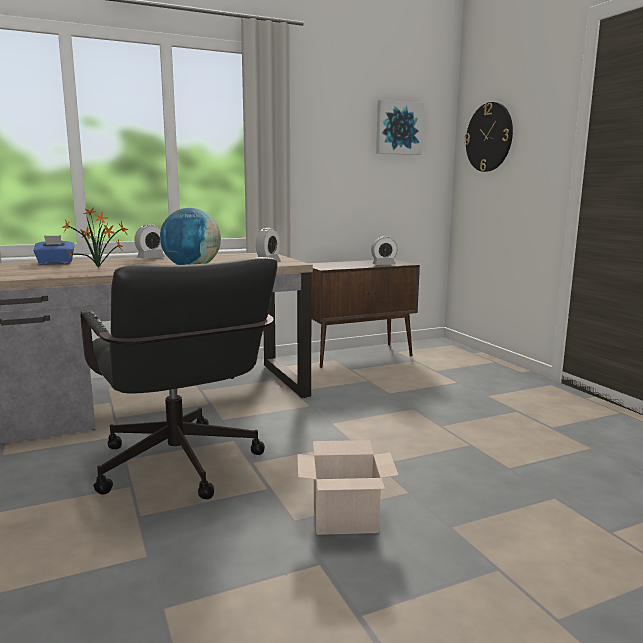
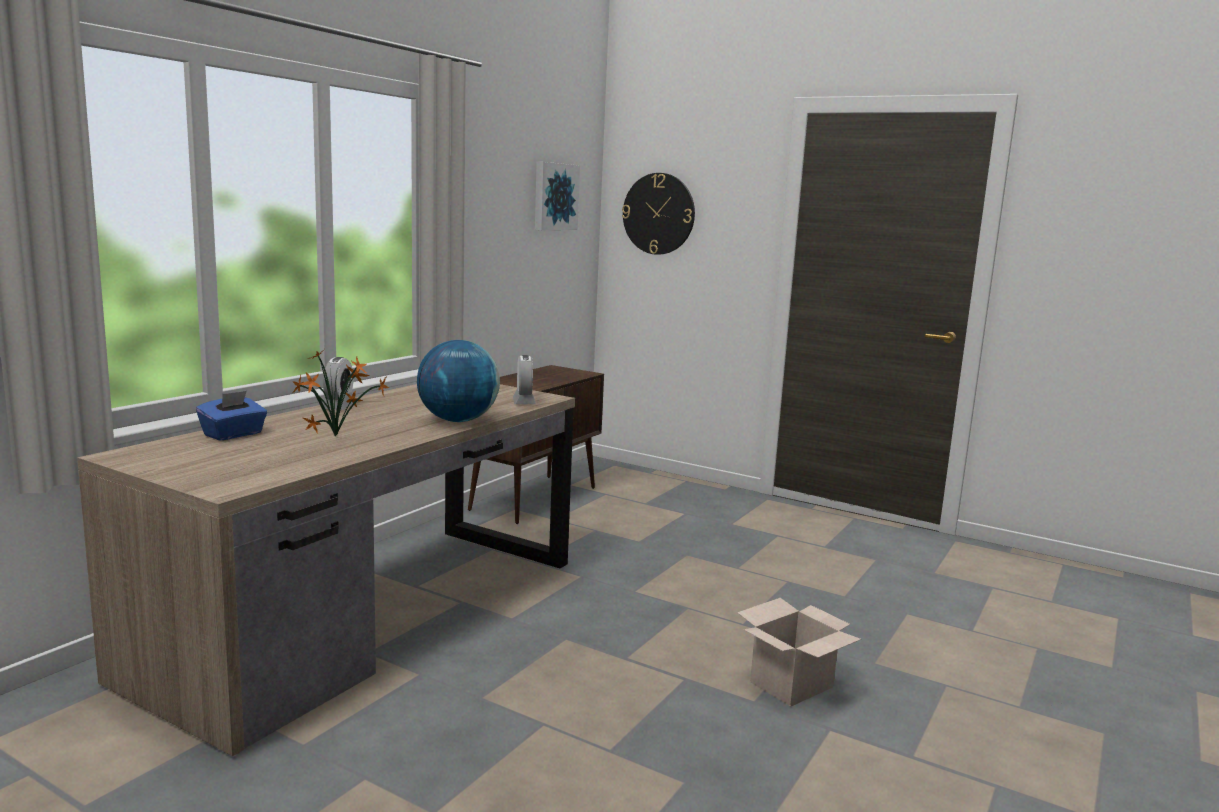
camera: 35 degrees left, 0 degrees up
(182, 470) = (568, 688): black office chair -> none
(383, 264) = (567, 377): alarm clock -> none

